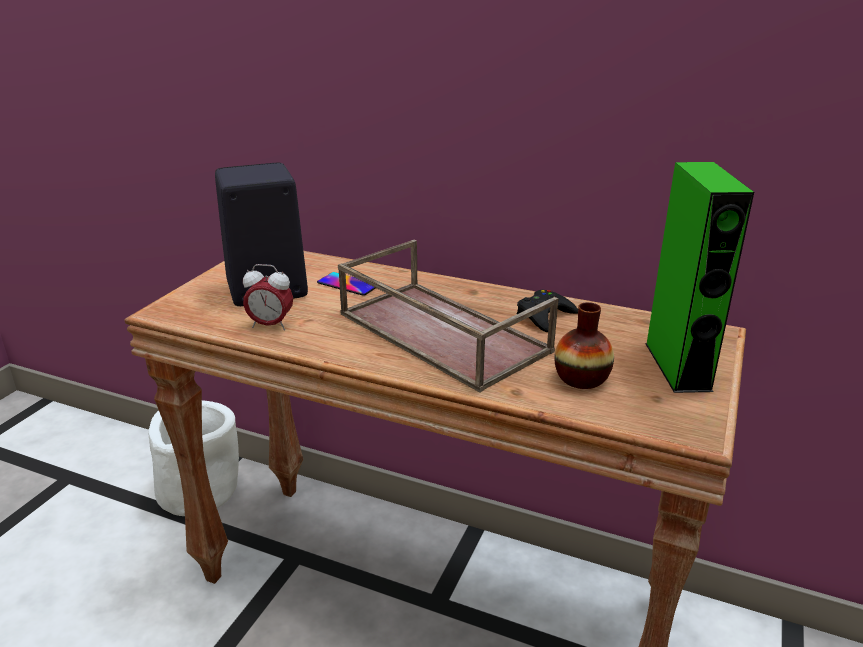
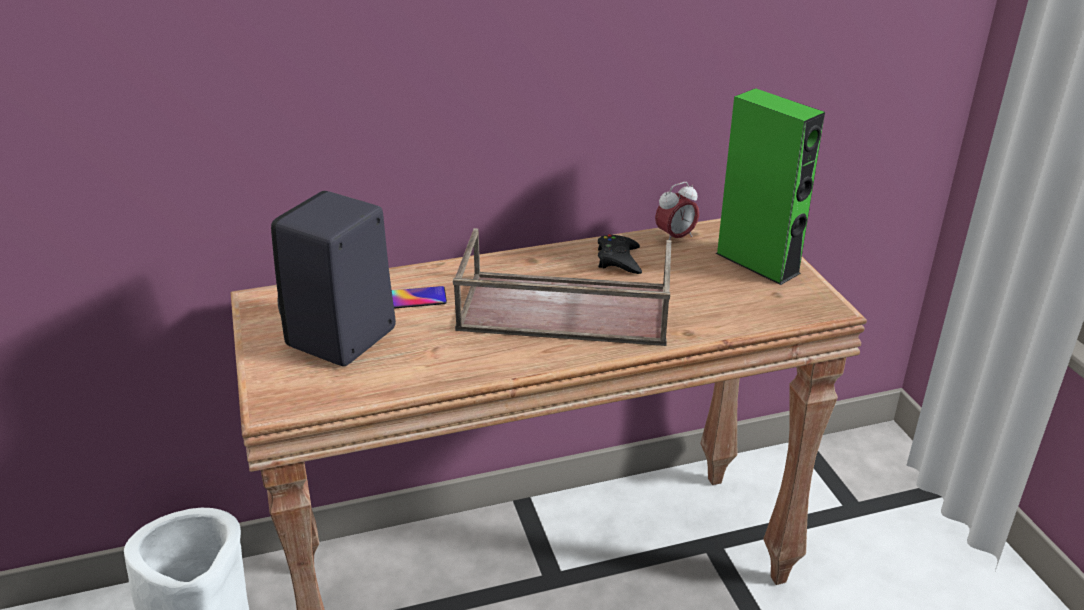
camera: 40 degrees left, 5 degrees up
(271, 325) = (410, 370): alarm clock -> alarm clock (675, 238)
(581, 378) = (714, 301): vase -> none

